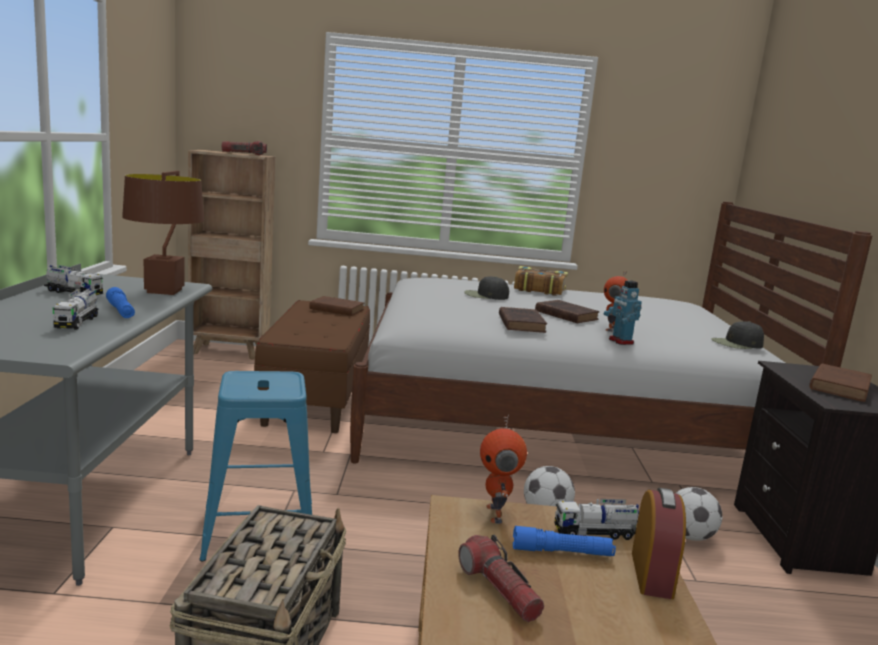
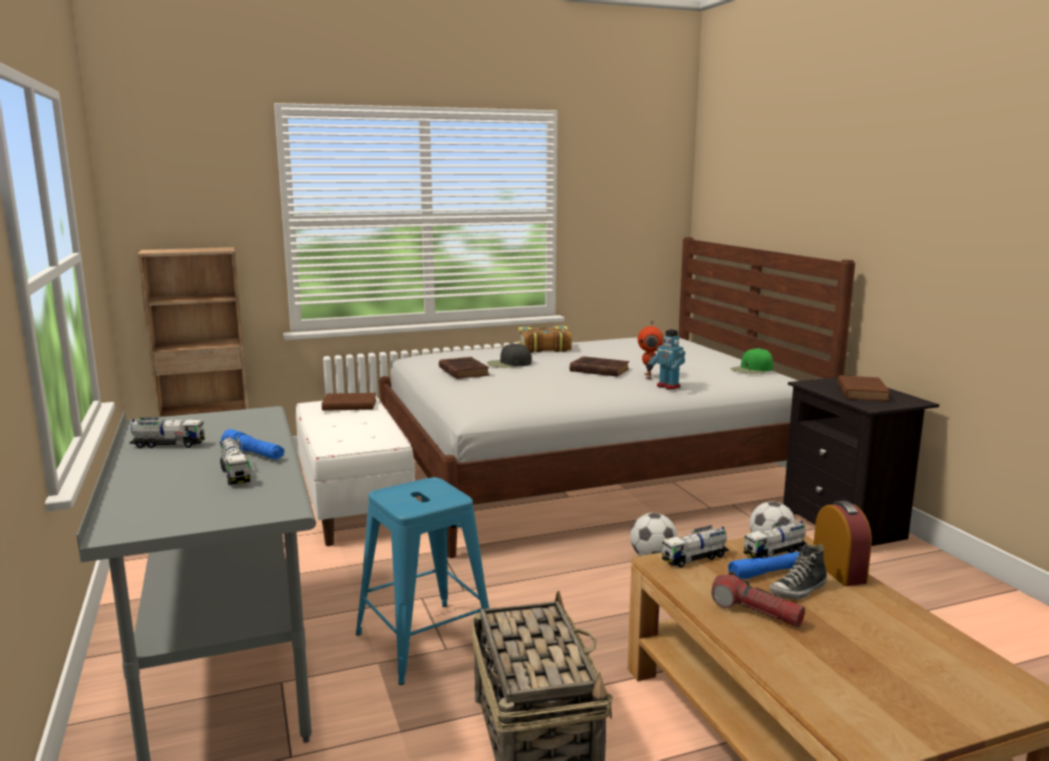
camera: 20 degrees left, 0 degrees up
(165, 291) = (253, 422): brown table lamp -> none
(244, 154) = (201, 249): flashlight -> none
(316, 398) = (354, 504): brown bench -> white bench
(496, 514) = (695, 558): toy robot -> toy truck
(521, 323) = (574, 386): brown book -> brown book (463, 371)
(577, 581) = (798, 590): none -> shoe
(737, 344) = (752, 369): black cap -> green cap

